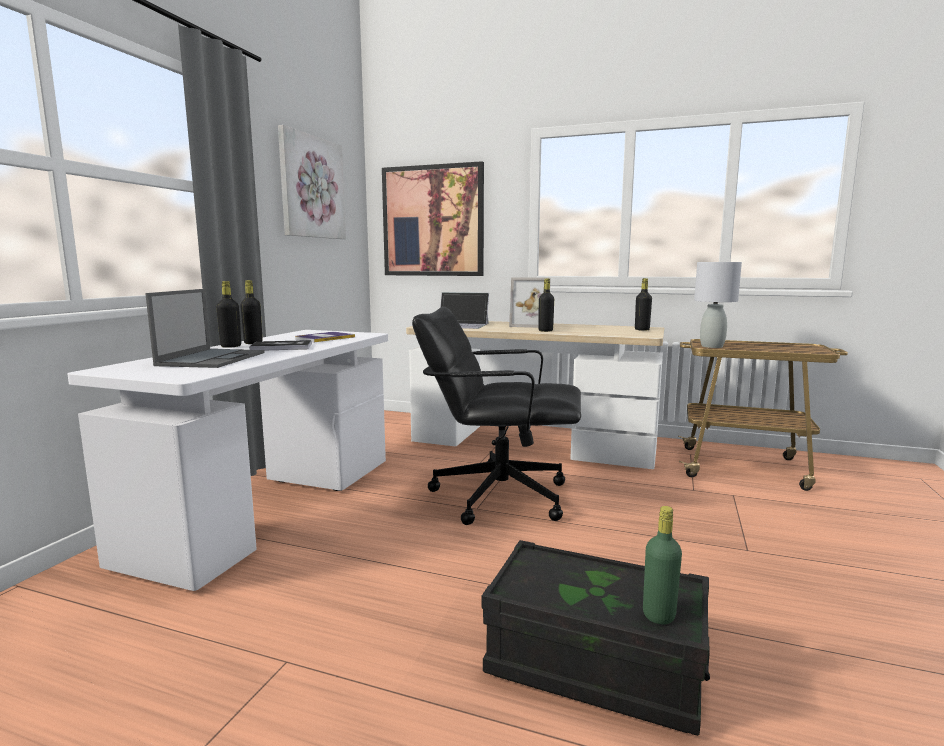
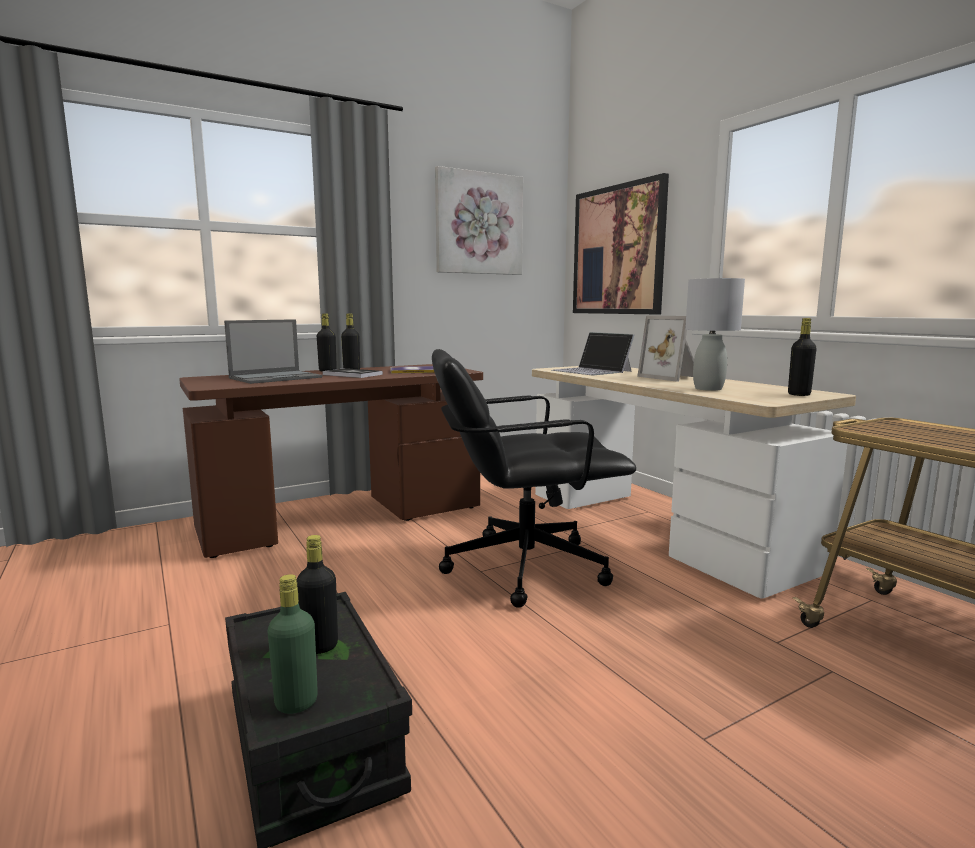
camera: 40 degrees right, 0 degrees up
(273, 506) = (344, 518): white desk -> brown desk
(499, 495) = (523, 567): black office chair -> black office chair turned 60 degrees counterclockwise
(545, 331) = (656, 384): black bottle -> black bottle (320, 646)
(712, 346) = (879, 430): grey table lamp -> grey table lamp (709, 389)

